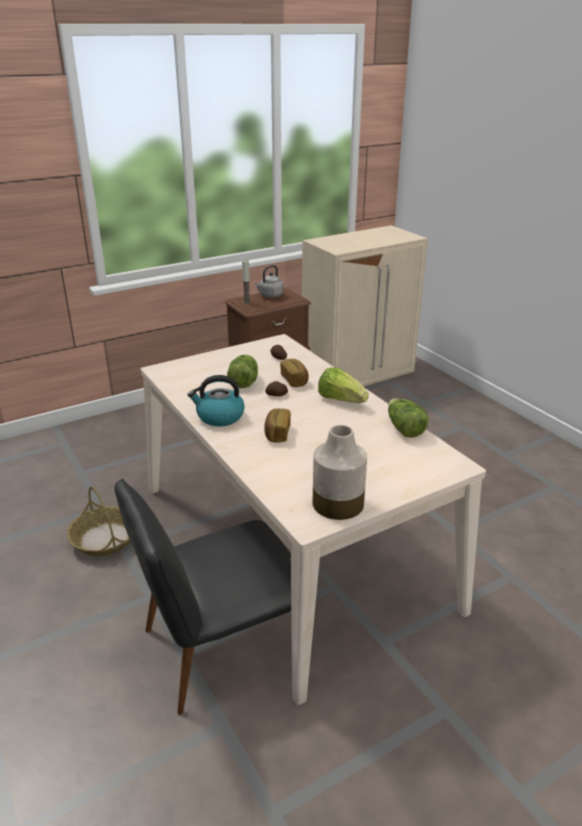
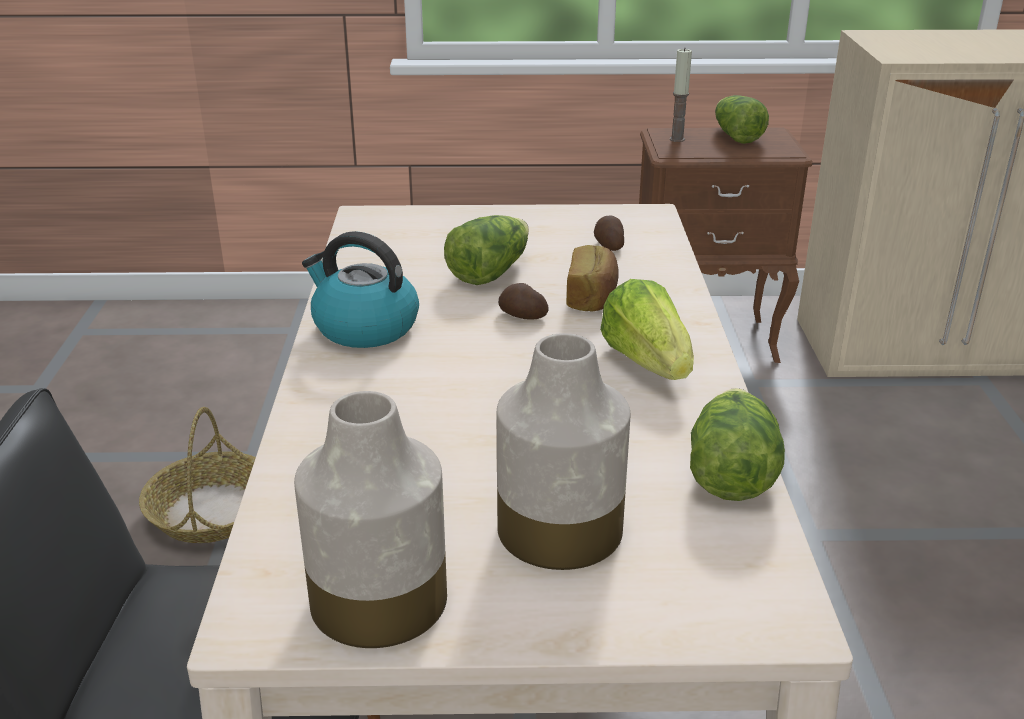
camera: 30 degrees right, 0 degrees up
(270, 296) = (735, 136): grey kettle -> lettuce
(277, 434) = (431, 394): bread -> none
(370, 463) = (558, 528): none -> beige vase

